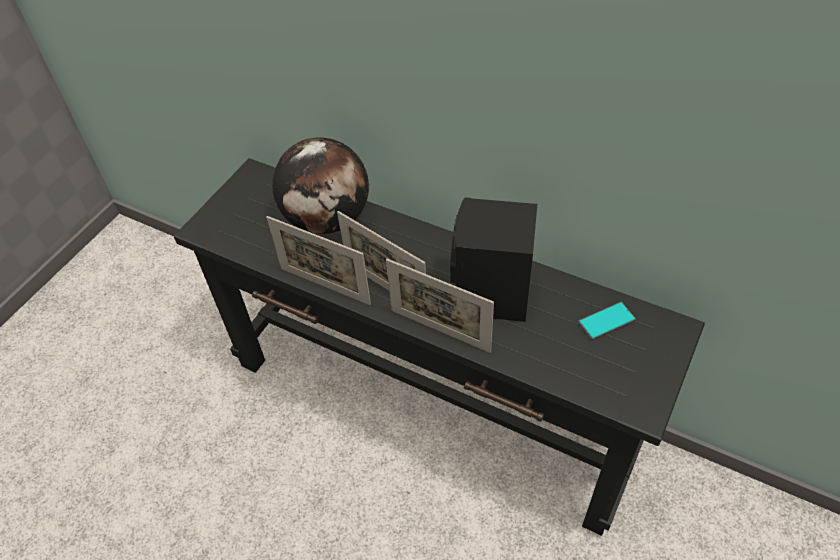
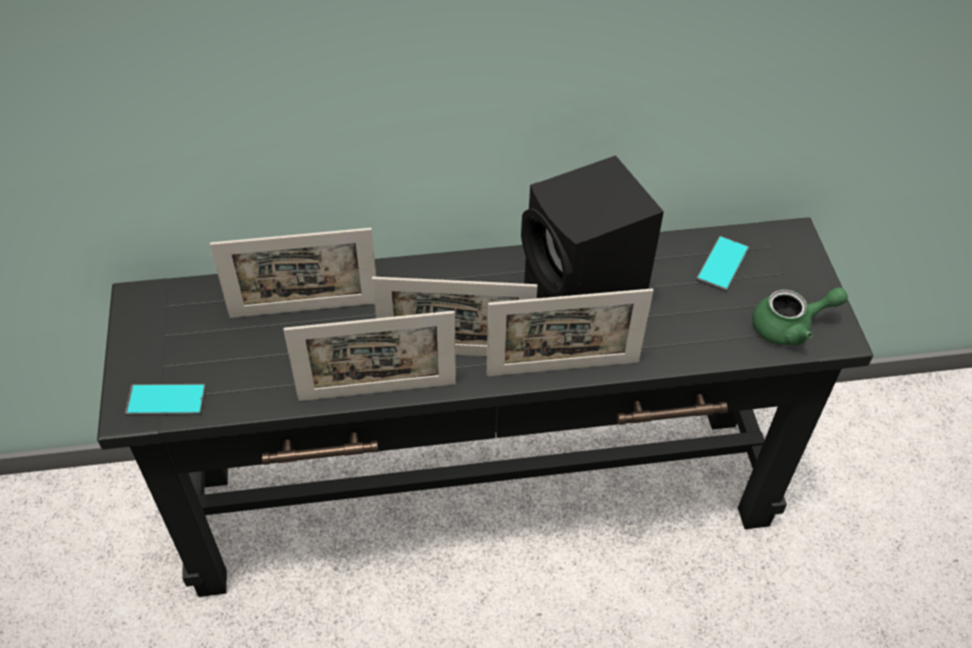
camera: 40 degrees left, 0 degrees up
(219, 233) = (166, 401): none -> phone
(328, 219) = (304, 309): globe -> picture frame
(616, 387) = (790, 326): none -> green teapot

